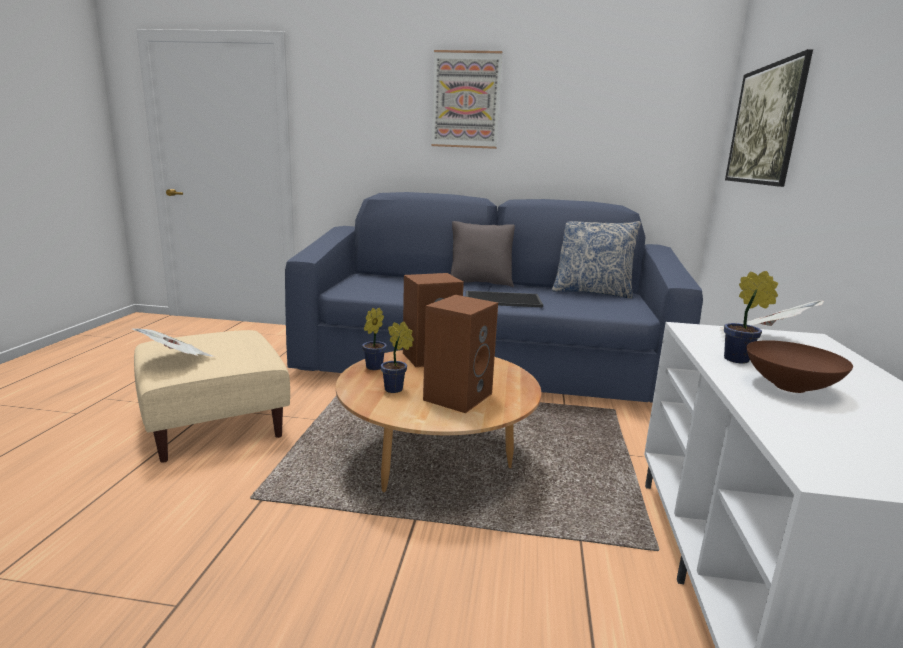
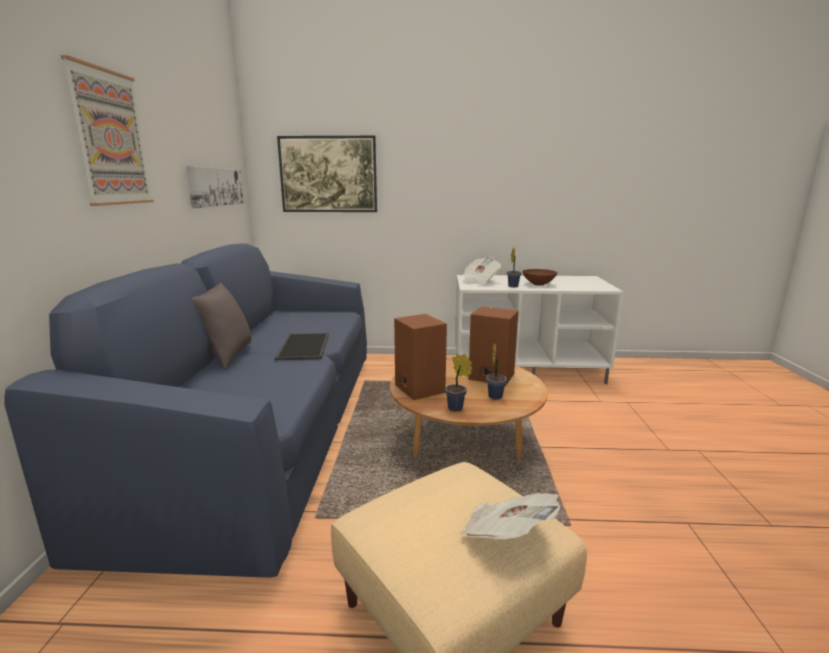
camera: 95 degrees left, 0 degrees up
(591, 292) = (269, 321): pillow -> none
(621, 142) = (215, 187): none -> picture

